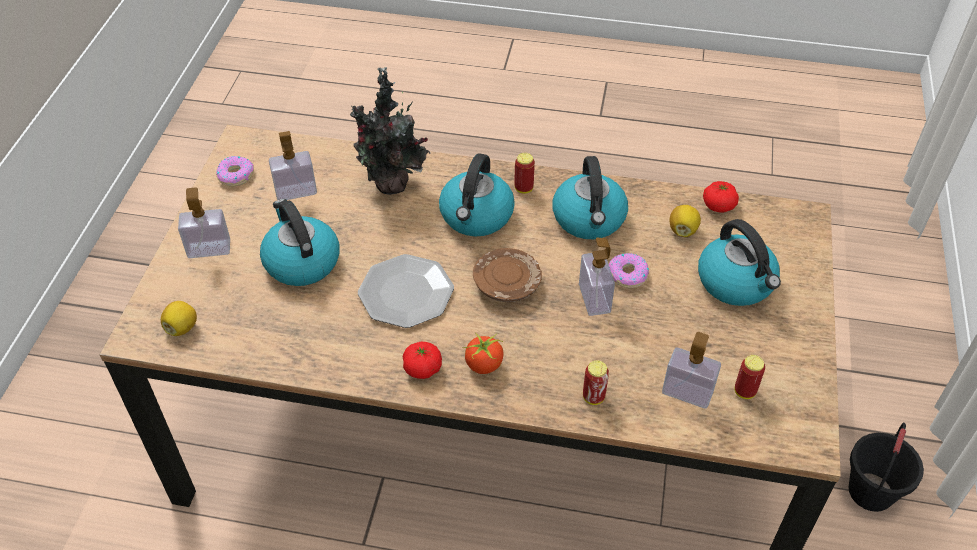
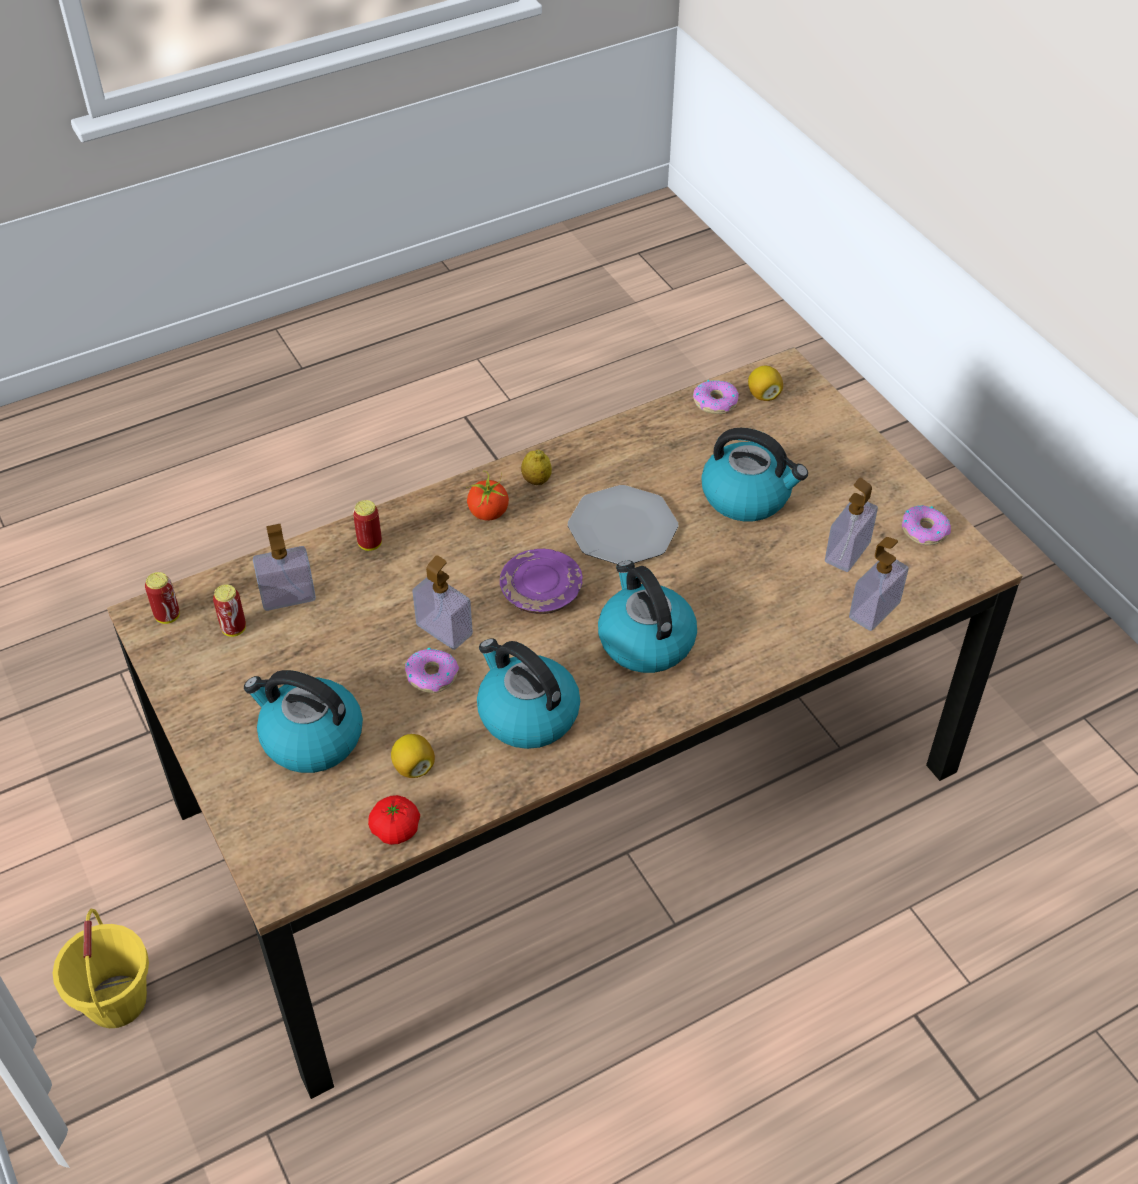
camera: 140 degrees right, 0 degrees up
(209, 249) = (838, 457): soap dispenser -> soap dispenser (874, 610)
(221, 345) = (715, 402): none -> donut
(391, 186) = (766, 617): potted plant -> none
(422, 368) = (536, 480): tomato -> lemon
(507, 283) = (541, 592): brown plate -> purple plate
(523, 188) = (632, 705): can -> can (167, 616)
(871, 492) = (116, 1000): black bucket -> yellow bucket

